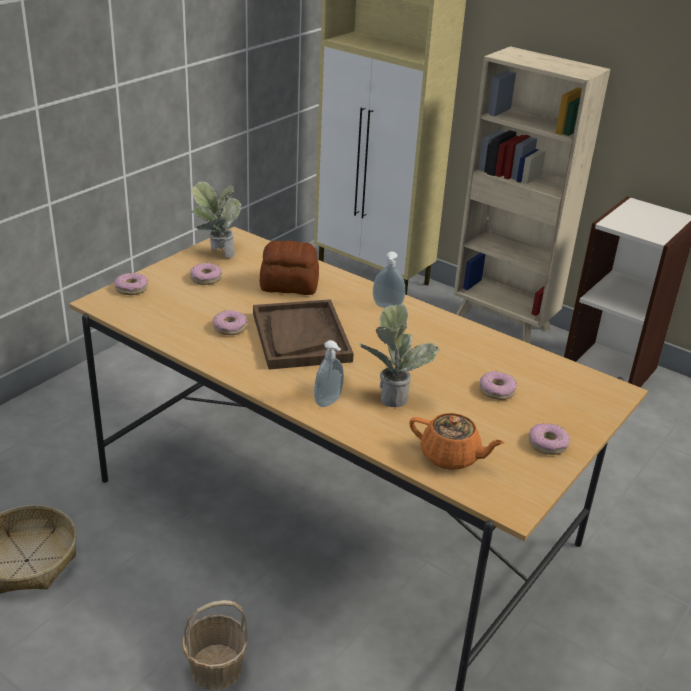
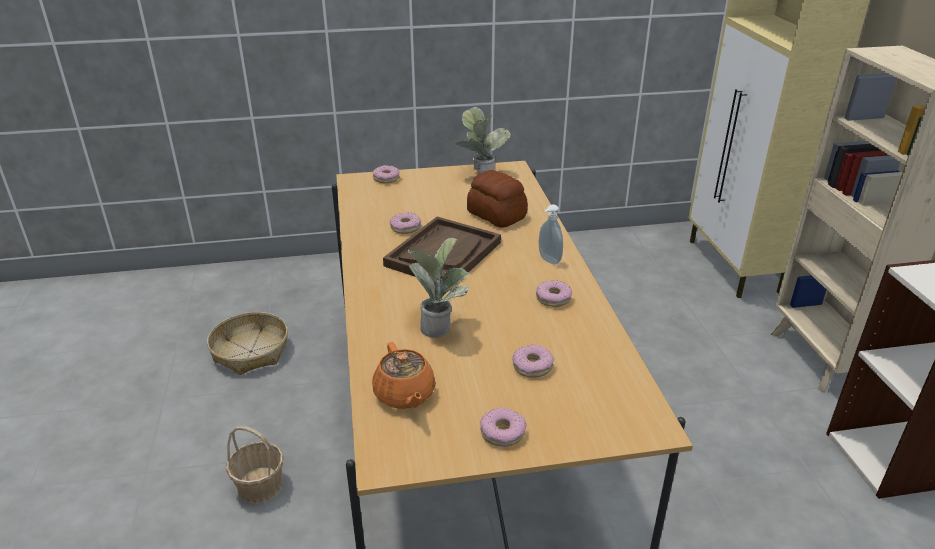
camera: 45 degrees right, 0 degrees up
(205, 278) = (444, 189): donut -> donut (553, 298)
(329, 402) = (385, 308): soap dispenser -> none

